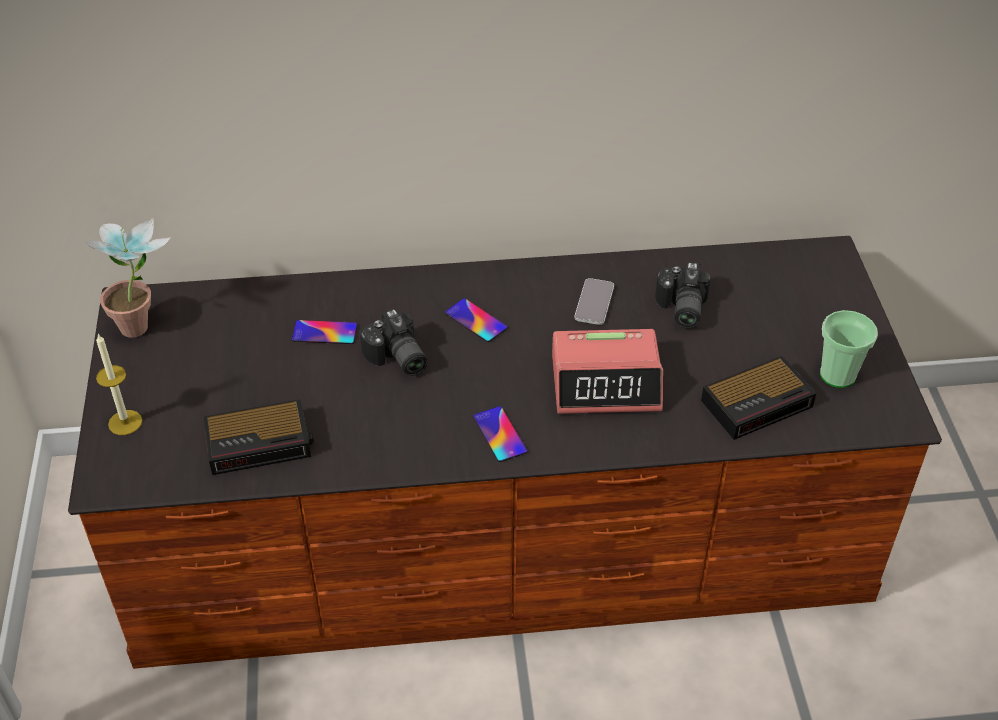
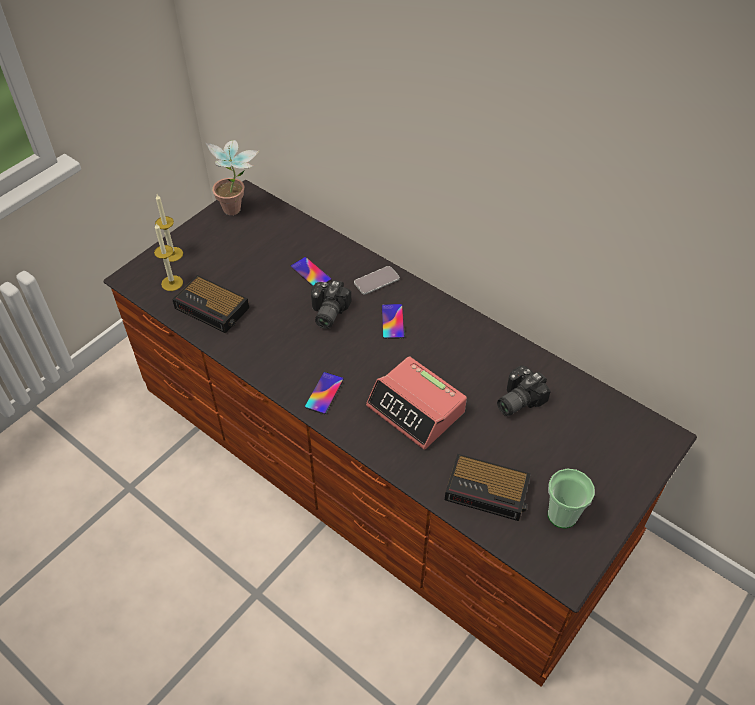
camera: 45 degrees right, 5 degrees up
(170, 452) = (172, 283): none -> candle
(594, 302) = (470, 358): phone -> phone (376, 281)

